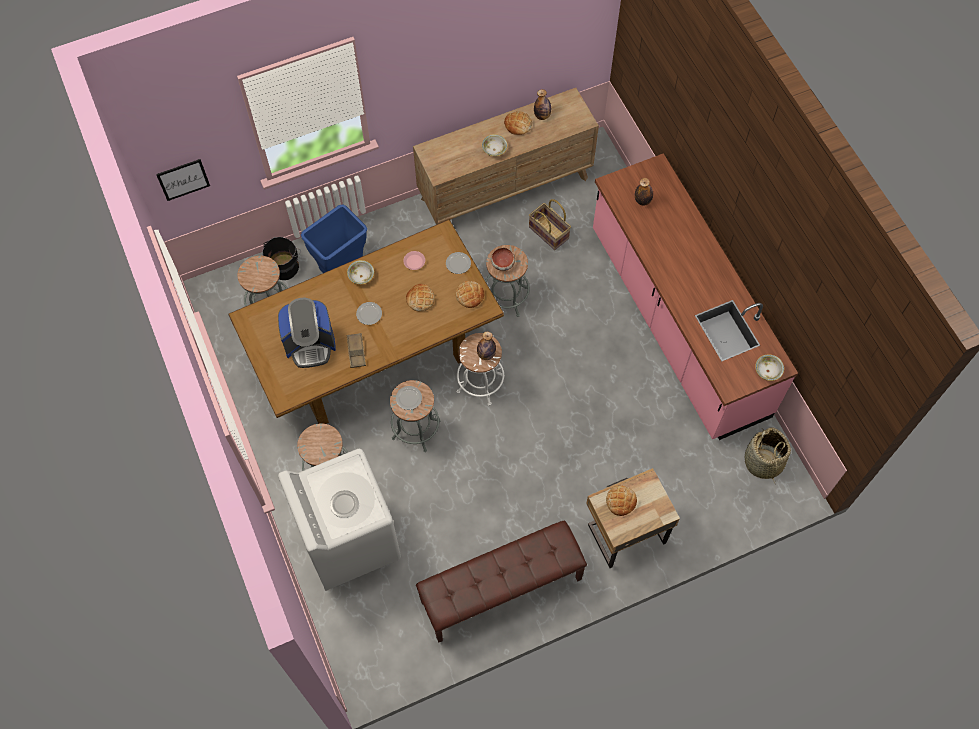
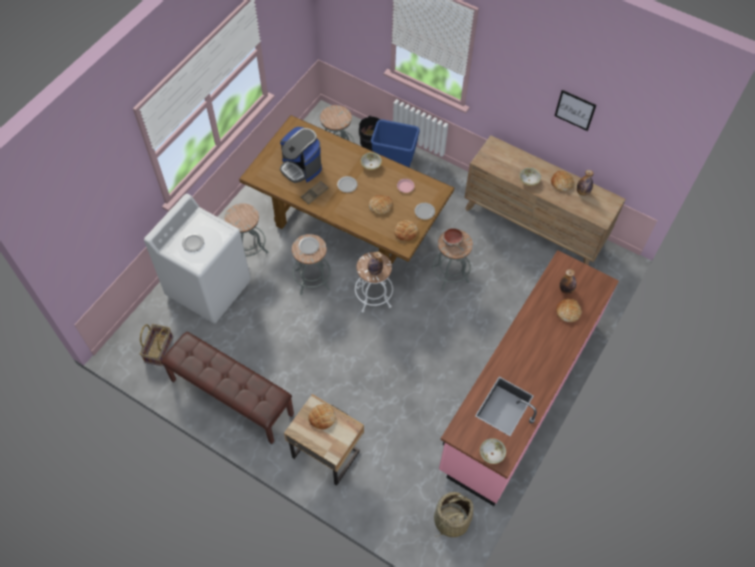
camera: 55 degrees right, 5 degrees down
(183, 179) = (341, 22): picture -> picture (575, 110)
(549, 232) = (522, 271): basket -> basket (159, 350)
(666, 215) = (568, 311): none -> bread

